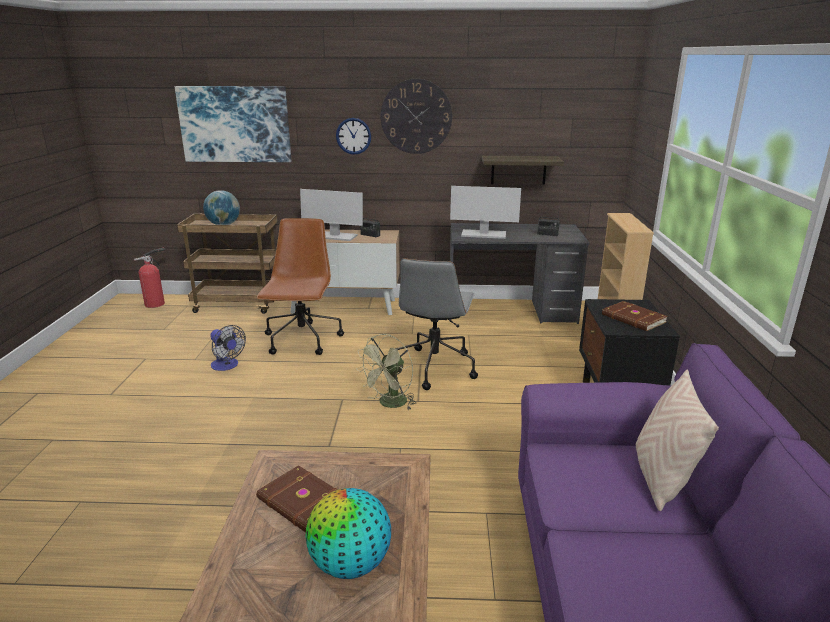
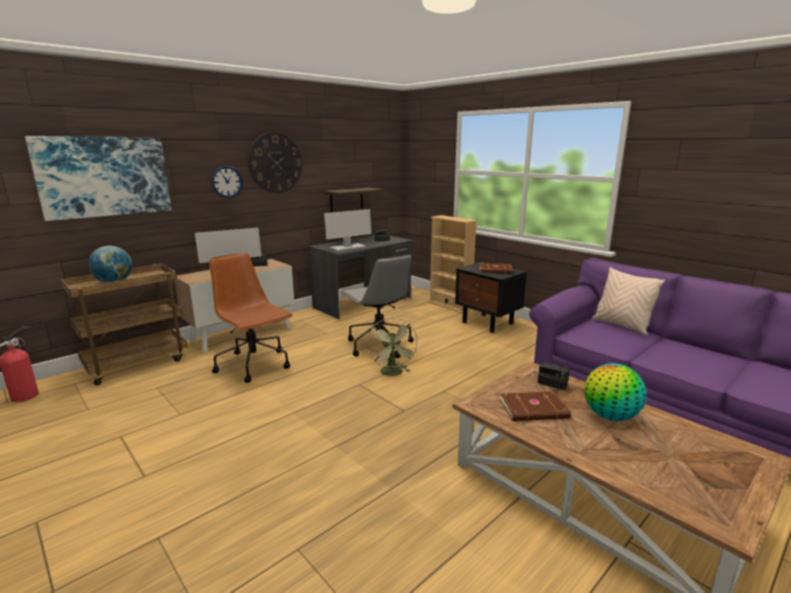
camera: 45 degrees left, 5 degrees down
(227, 366) = (224, 405): fan -> none
(384, 492) = (552, 384): none -> radio

